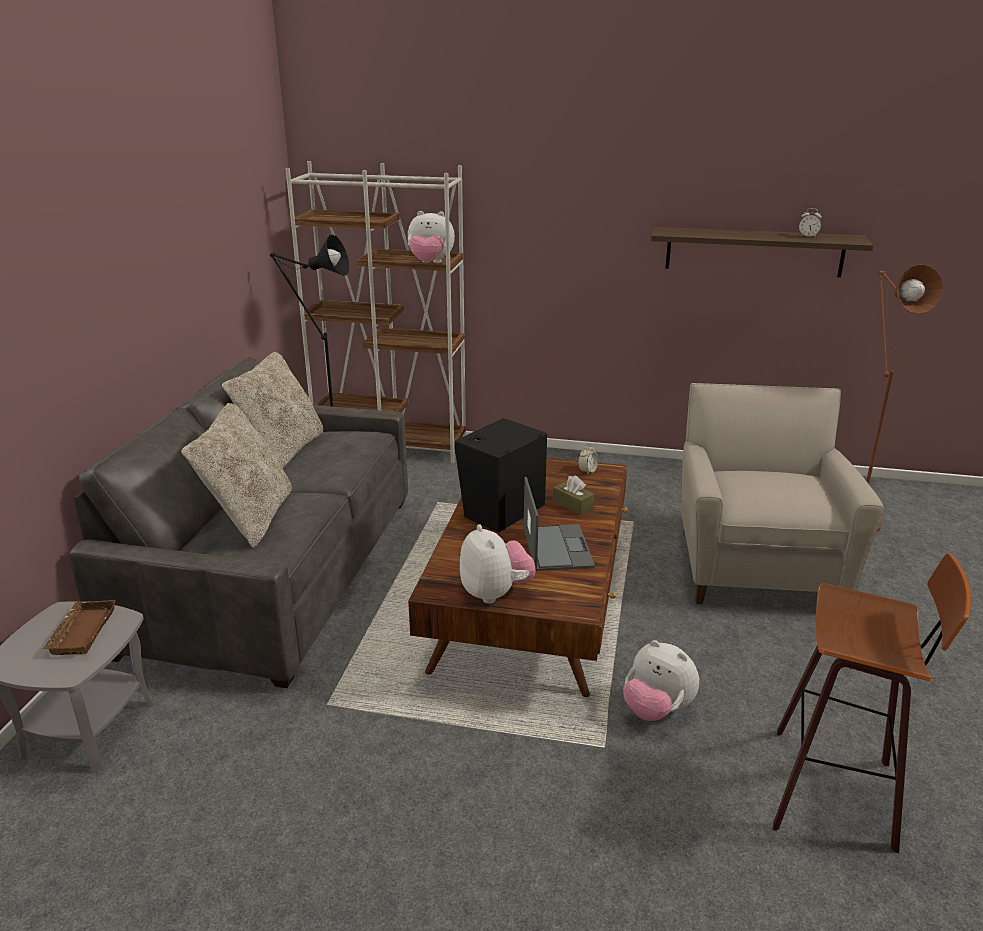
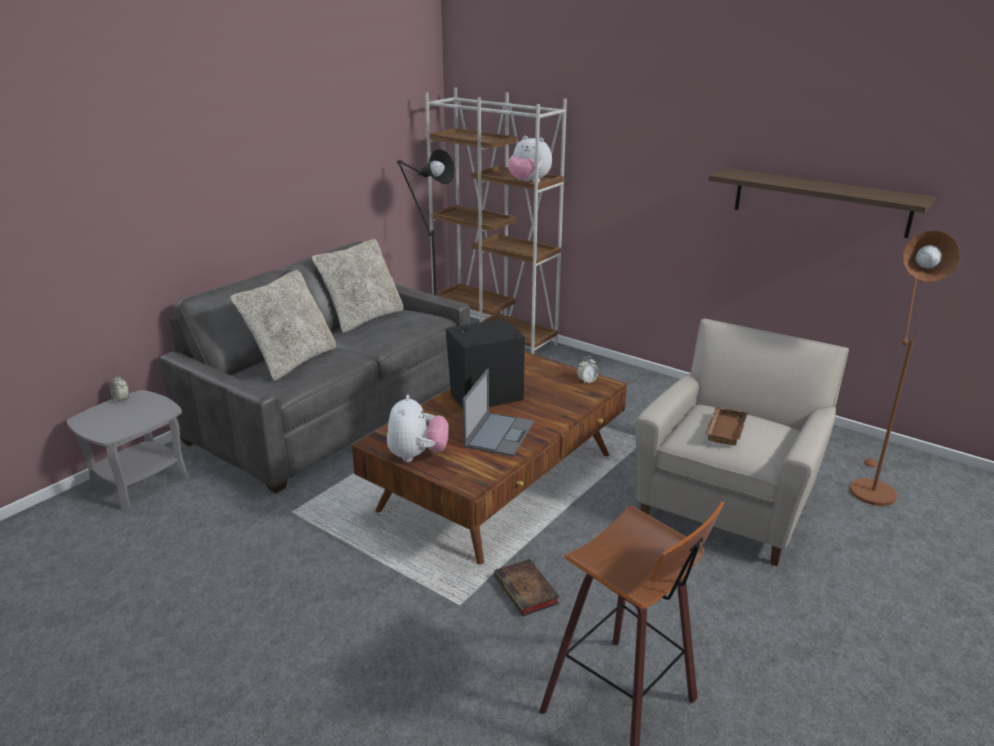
camera: 25 degrees right, 0 degrees up
(81, 631) = (138, 411): brown tray -> brown tray (724, 429)
(573, 505) = (546, 405): brown tissue box -> none
(657, 710) = (527, 591): plush toy -> book
(808, 236) = (867, 191): alarm clock -> alarm clock (121, 400)

